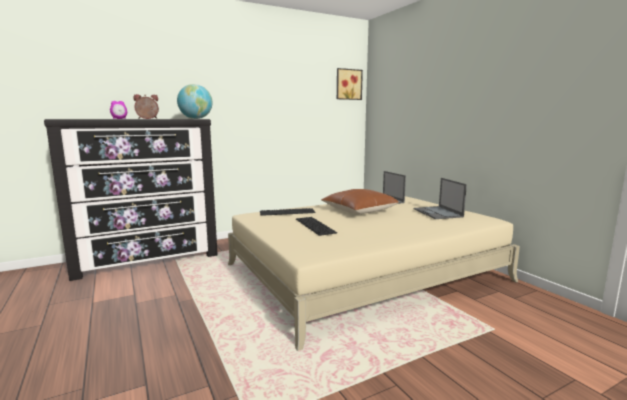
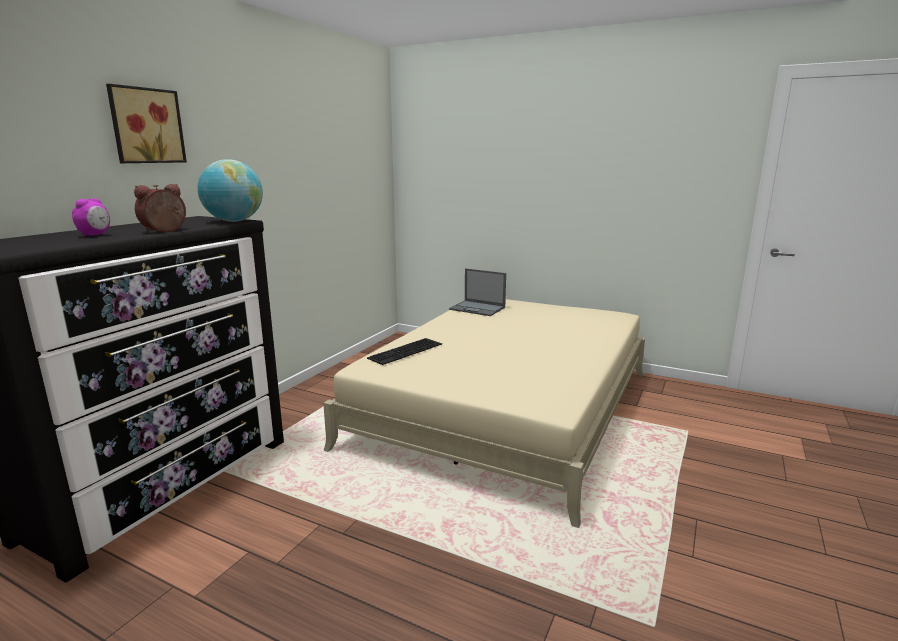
camera: 35 degrees left, 5 degrees up
(316, 225) = (483, 364): keyboard -> none
(348, 84) = (375, 143): picture -> picture (145, 126)
(359, 210) = (483, 329): brown pillow -> none
(438, 213) = (568, 316): laptop -> none

